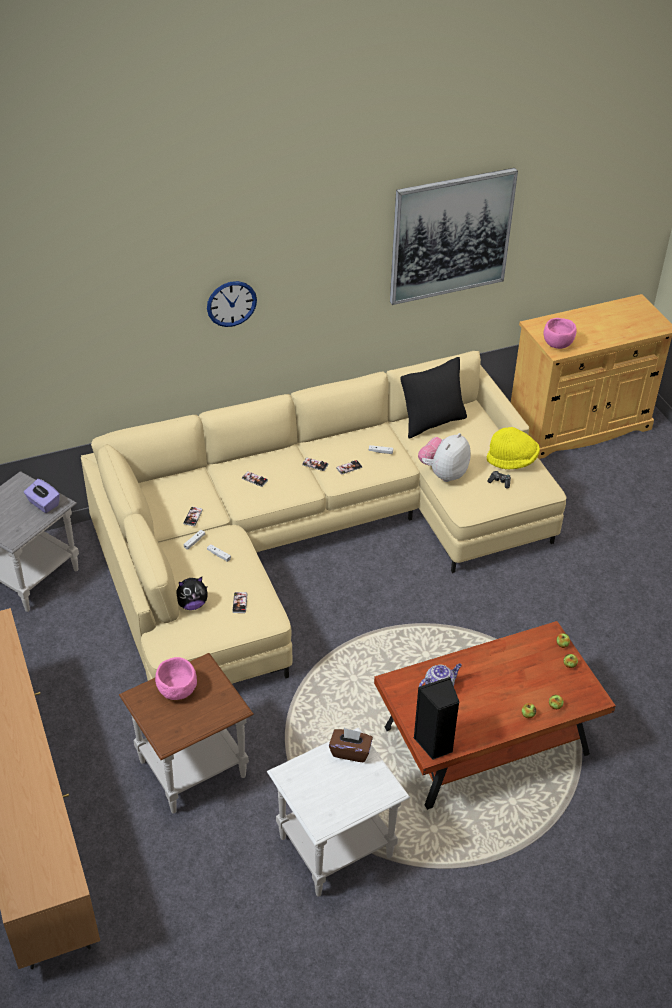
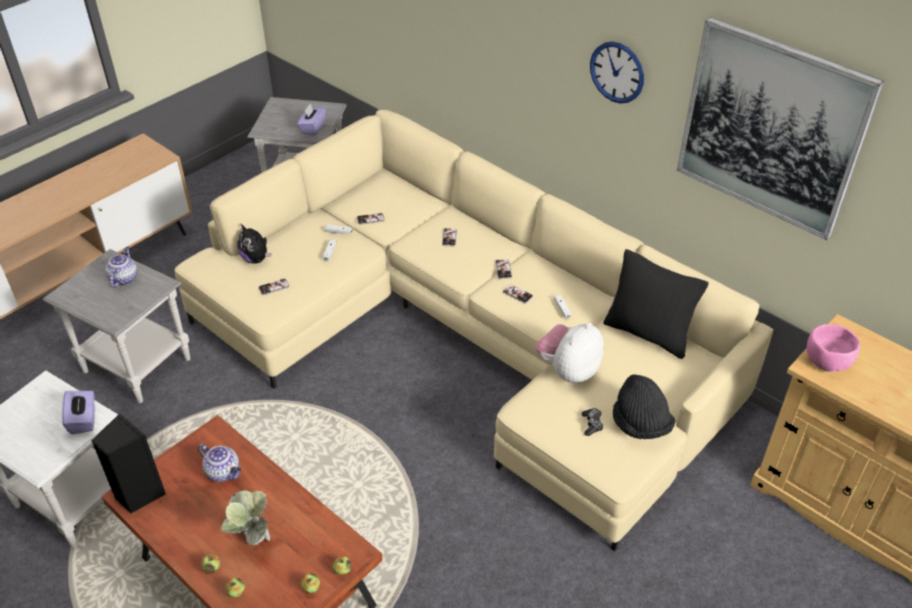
camera: 65 degrees right, 0 degrees up
(176, 690) = (124, 278): pink bowl -> teapot
(193, 768) = (138, 365): brown side table -> grey side table
(231, 303) = (519, 53): wall clock -> wall clock (617, 72)
(350, 751) = (83, 420): brown tissue box -> purple tissue box
(443, 473) = (568, 370): plush toy -> plush toy turned 60 degrees counterclockwise
(512, 460) = (640, 424): yellow hat -> black hat
(516, 685) = (253, 542): none -> potted plant

